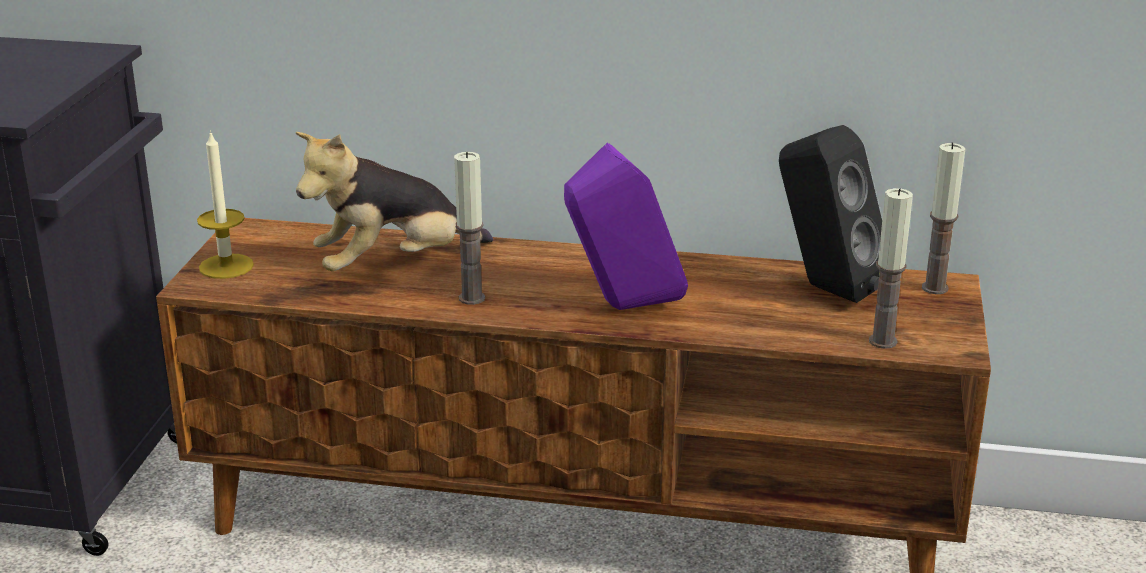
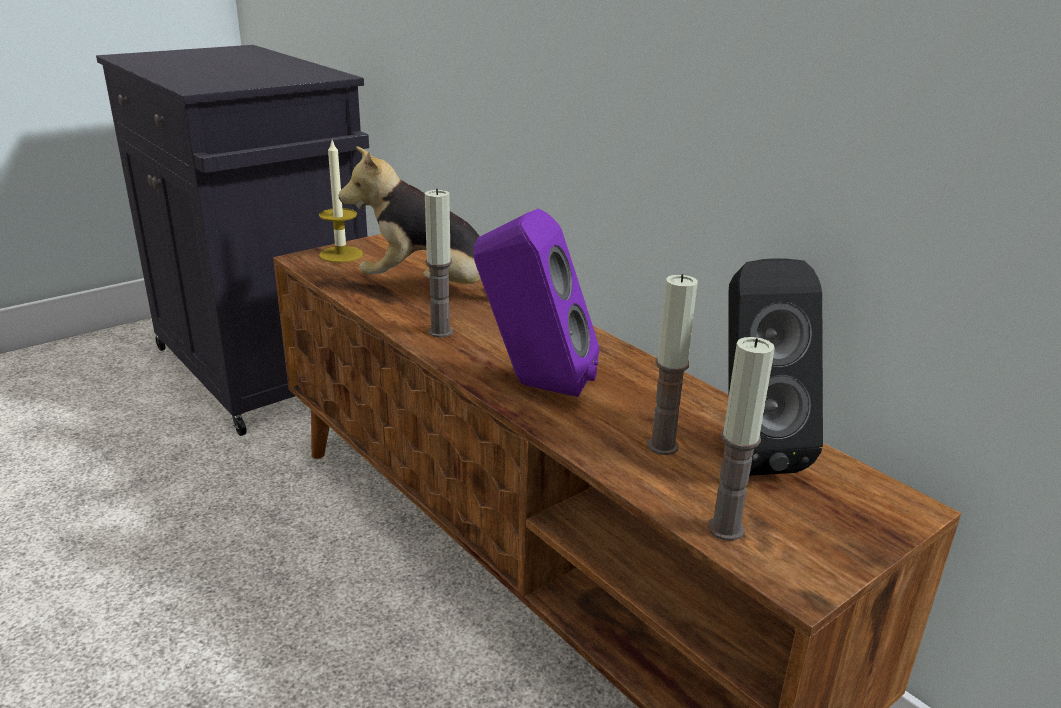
camera: 40 degrees right, 0 degrees up
(934, 288) = (878, 502): candle -> candle (662, 446)

